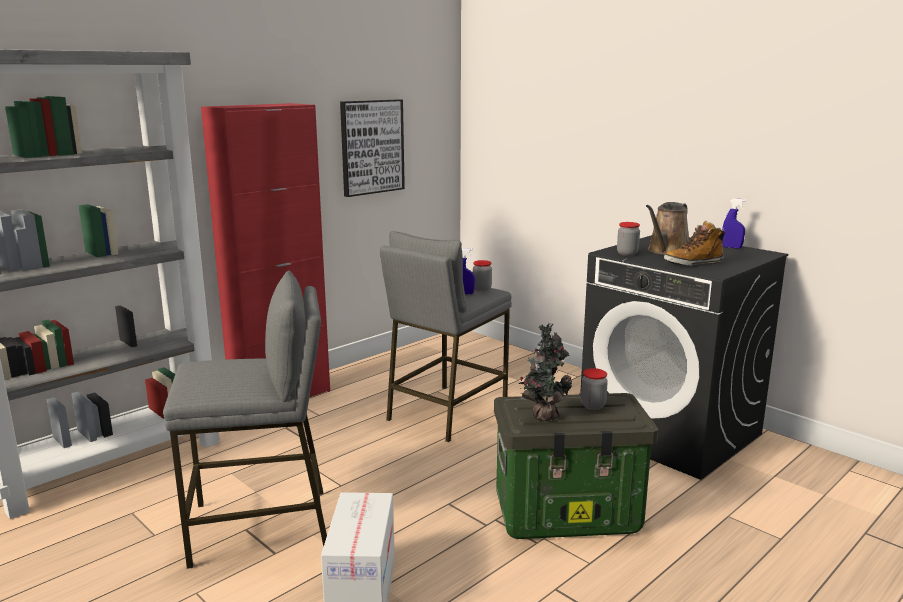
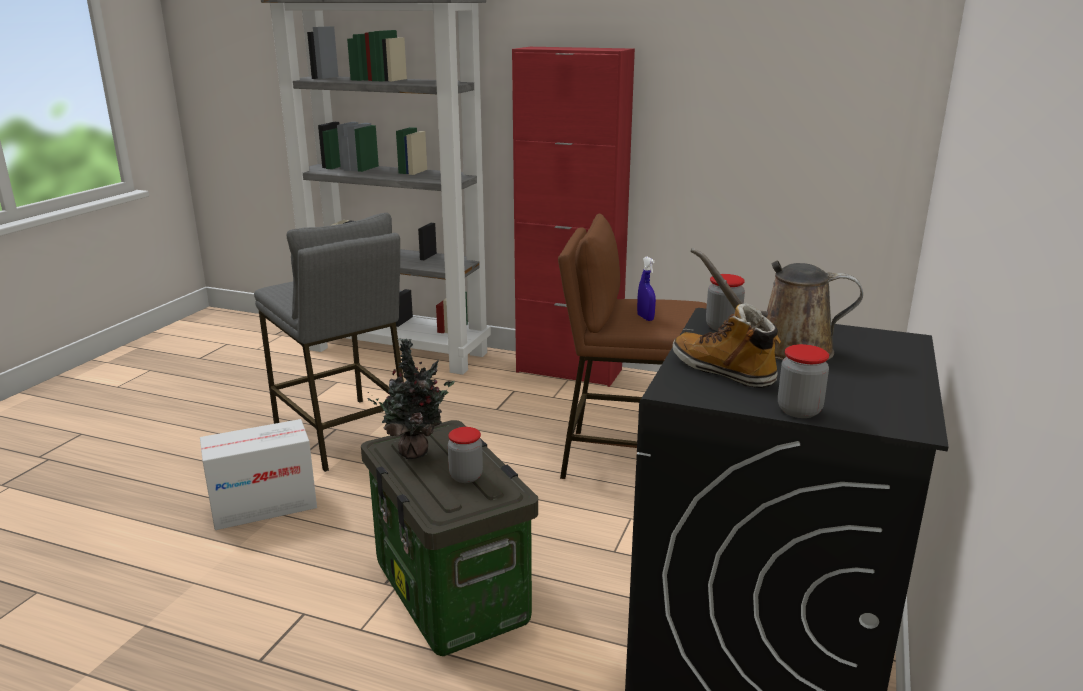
camera: 65 degrees right, 5 degrees up
(371, 147) = (756, 114): picture -> none
(446, 412) = (629, 459): grey stool -> brown stool
(482, 289) = (678, 322): jar -> jar (799, 410)
(731, 247) = (905, 393): blue spray bottle -> none

